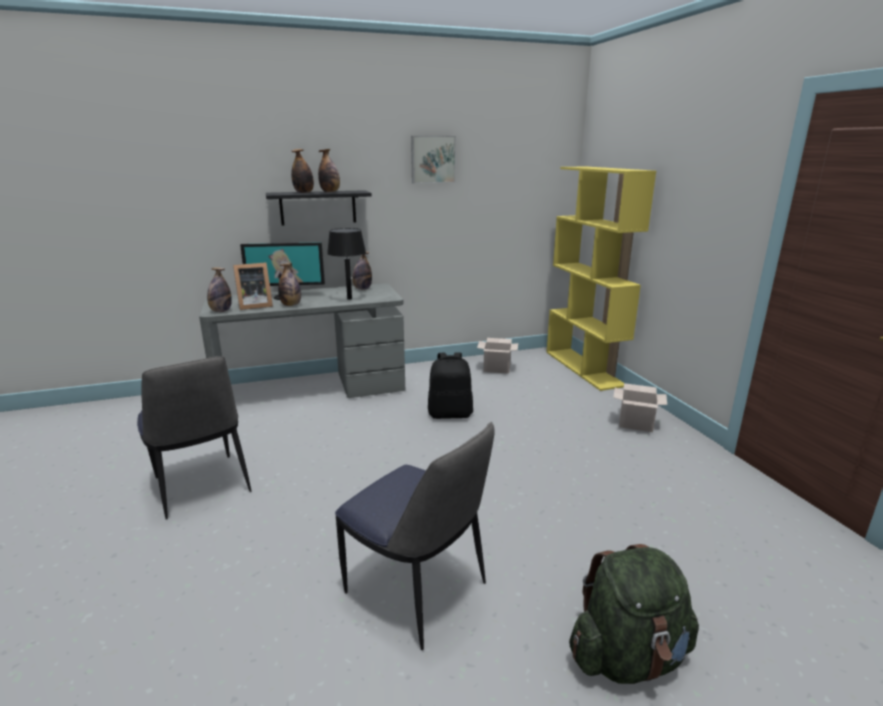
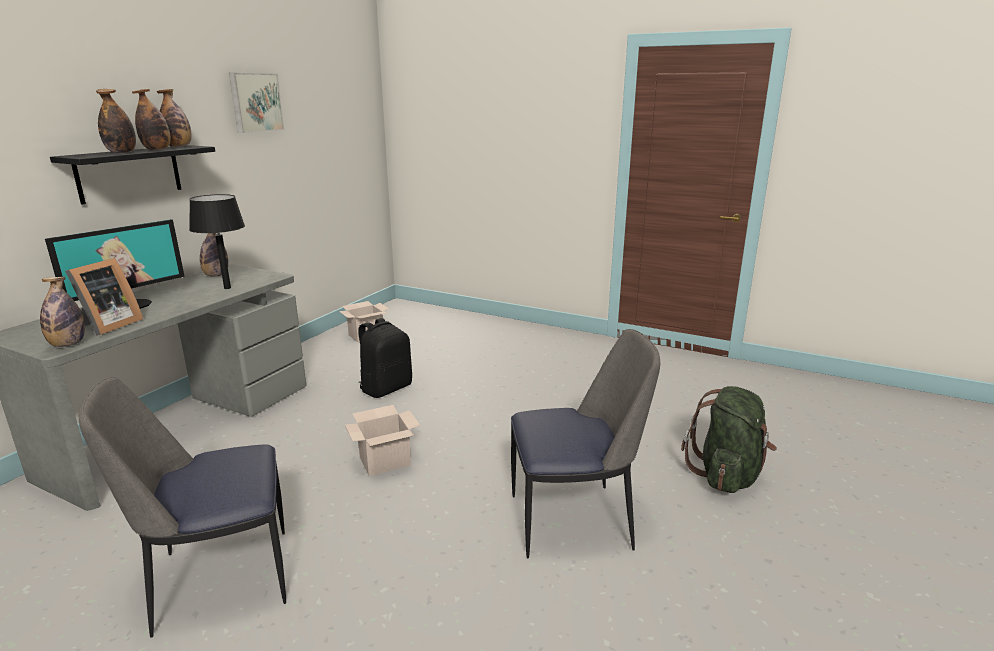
camera: 45 degrees left, 0 degrees up
(202, 487) = (218, 579): chair -> chair turned 150 degrees clockwise
(291, 305) = (164, 312): bottle -> bottle (179, 146)
(584, 368) = (441, 312): yellow bookcase -> none
(636, 423) = (537, 340): cardboard box -> cardboard box (386, 460)

